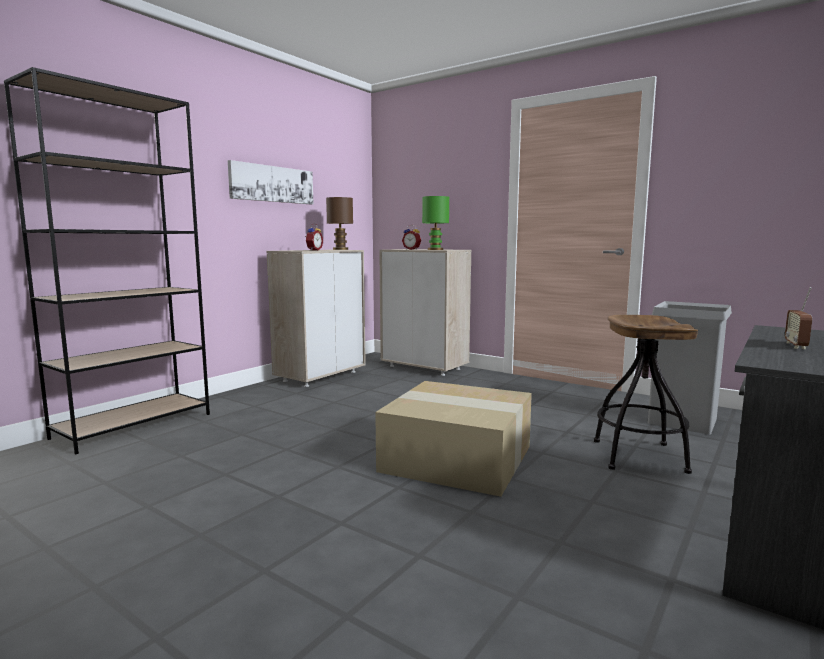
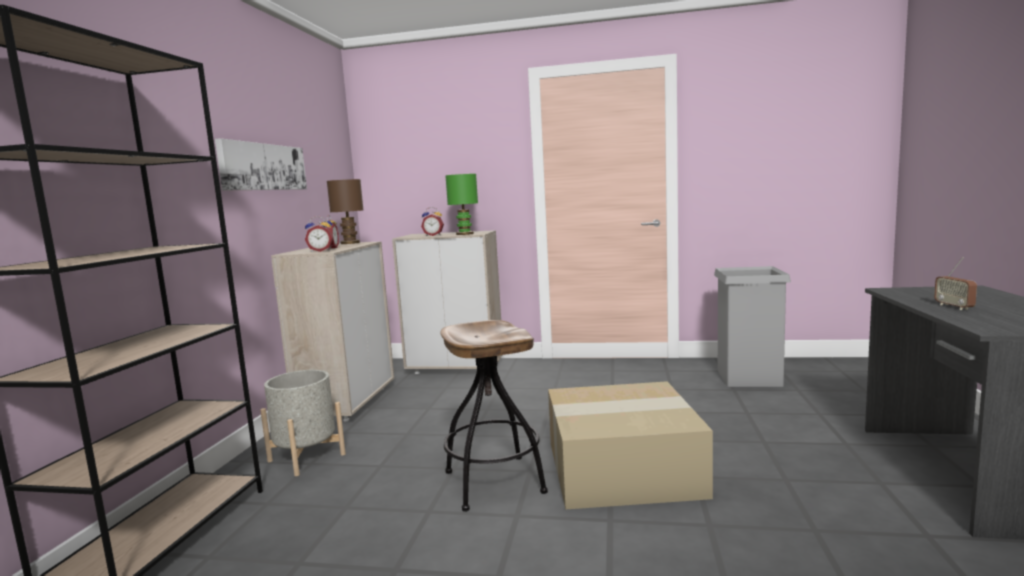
camera: 25 degrees left, 0 degrees up
(256, 402) = (306, 457): none -> grey planter
(300, 250) = (321, 251): none -> alarm clock
(639, 455) = (761, 421): brown stool -> brown stool (494, 481)

